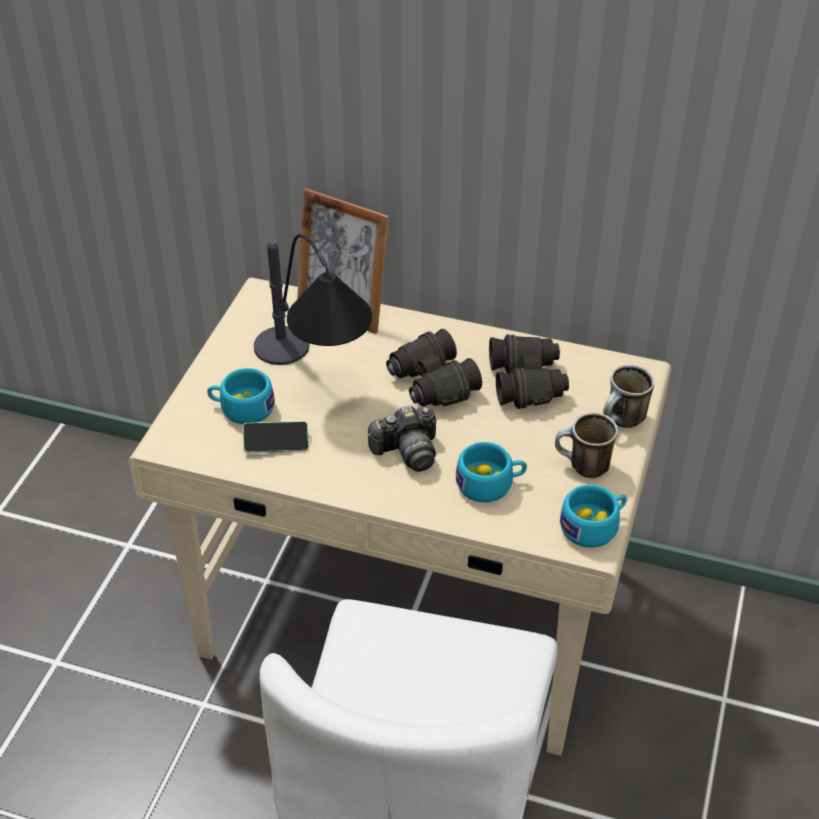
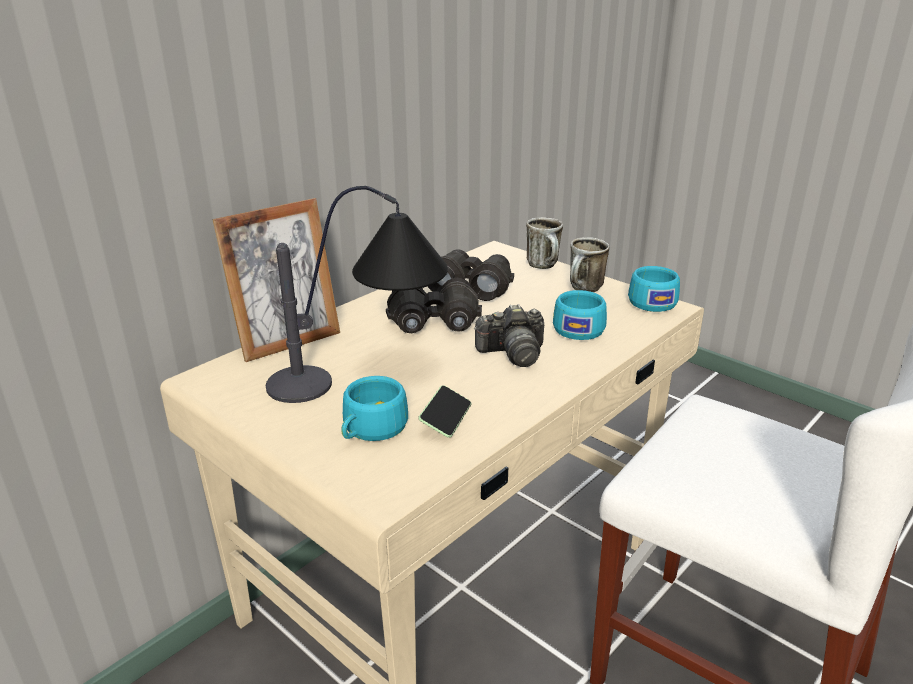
camera: 65 degrees left, 15 degrees down
(407, 451) = (512, 353): camera -> camera turned 75 degrees clockwise

